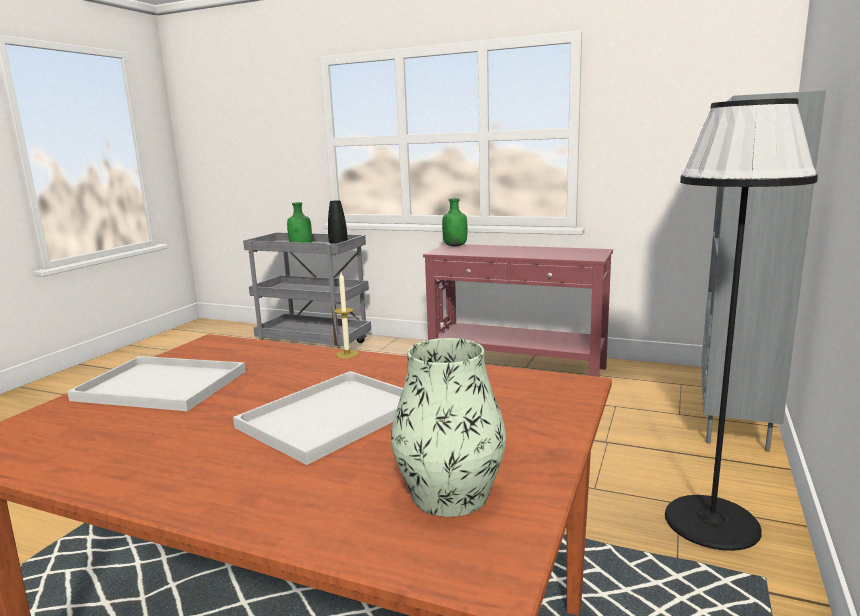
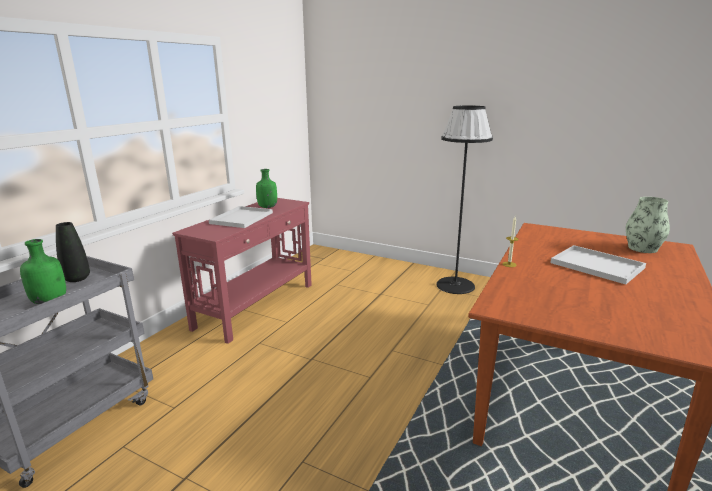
camera: 85 degrees left, 5 degrees up
(165, 385) = (585, 311): white tray -> white tray (242, 217)
(455, 245) = (192, 230): green bottle -> green bottle (267, 207)
(736, 423) = (368, 262): grey bookcase -> none

